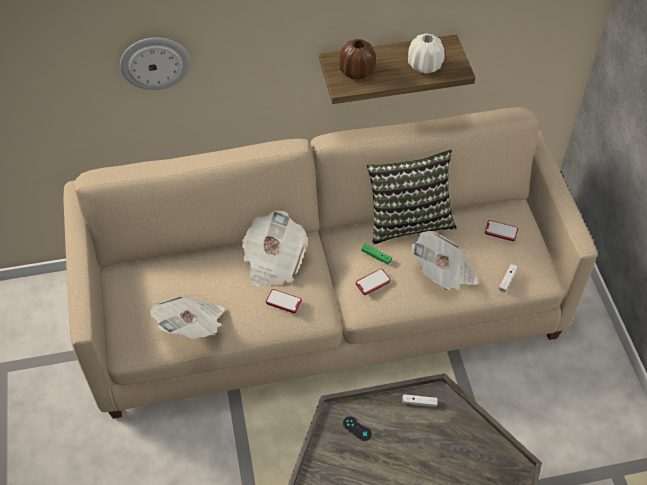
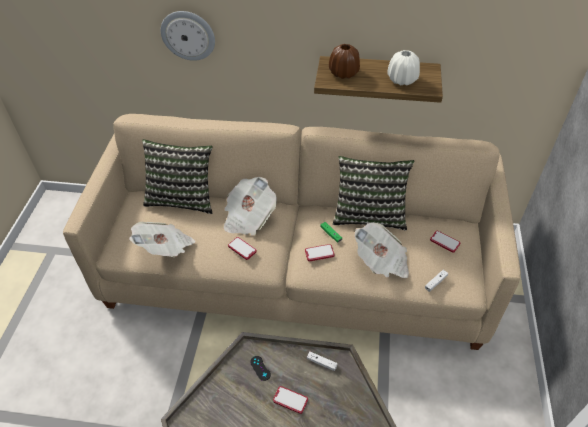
camera: 20 degrees right, 5 degrees down
(179, 258) = (182, 198): none -> pillow
(403, 451) = (290, 400): none -> phone

